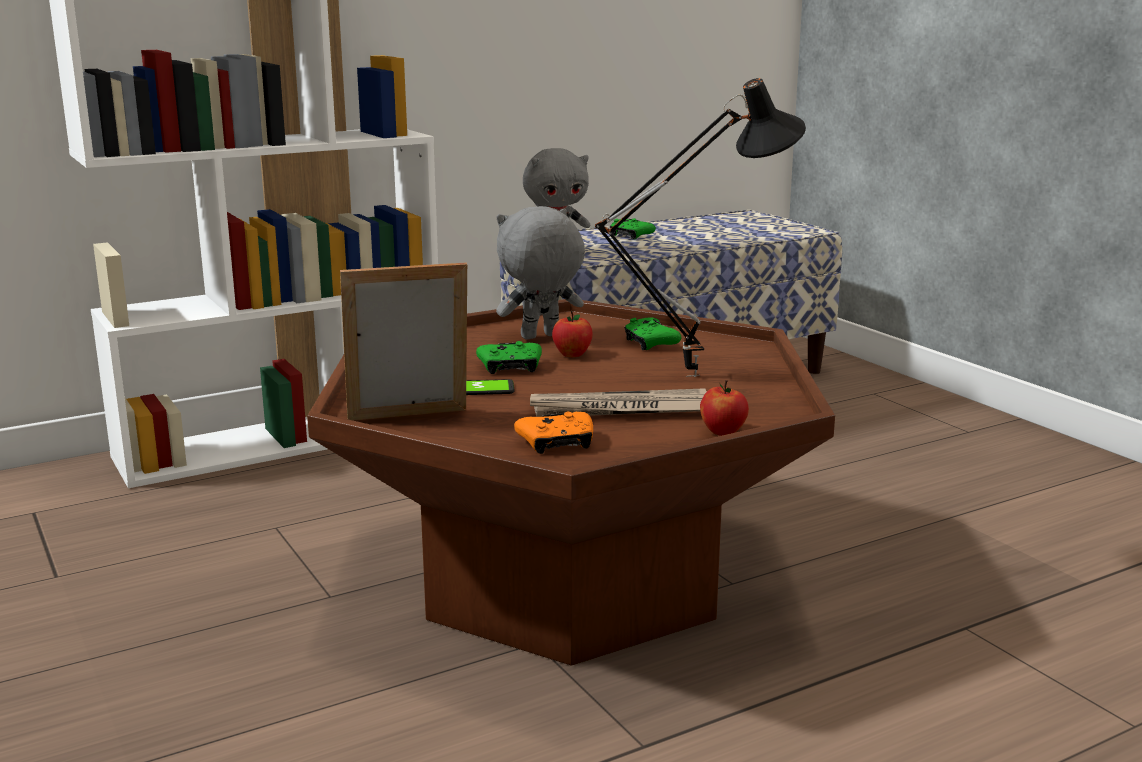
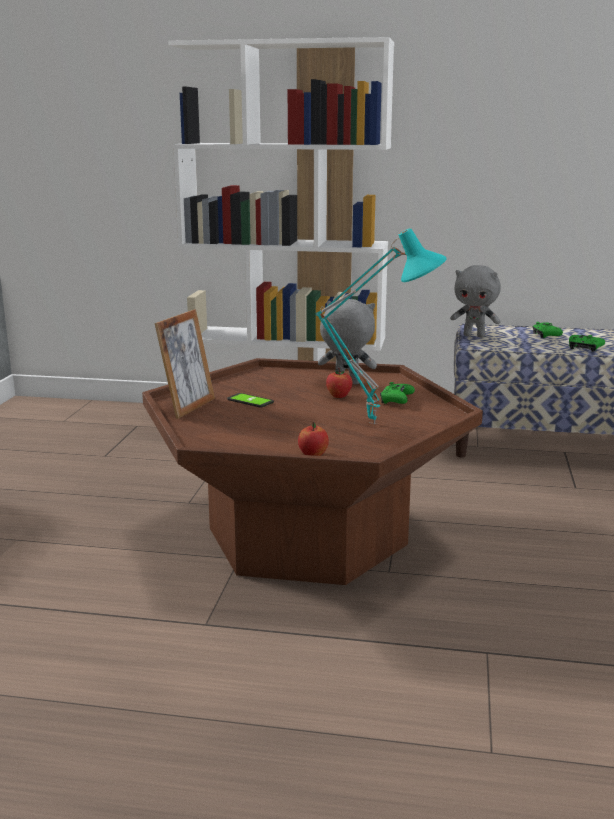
camera: 40 degrees right, 0 degrees up
(409, 420) = (188, 407): picture frame -> picture frame turned 90 degrees clockwise
(510, 368) = (291, 395): green game controller -> green game controller (584, 348)
(557, 444) = (222, 436): orange game controller -> none
(620, 410) = (291, 430): newspaper -> none
(691, 375) = (374, 422): black table lamp -> turquoise table lamp

